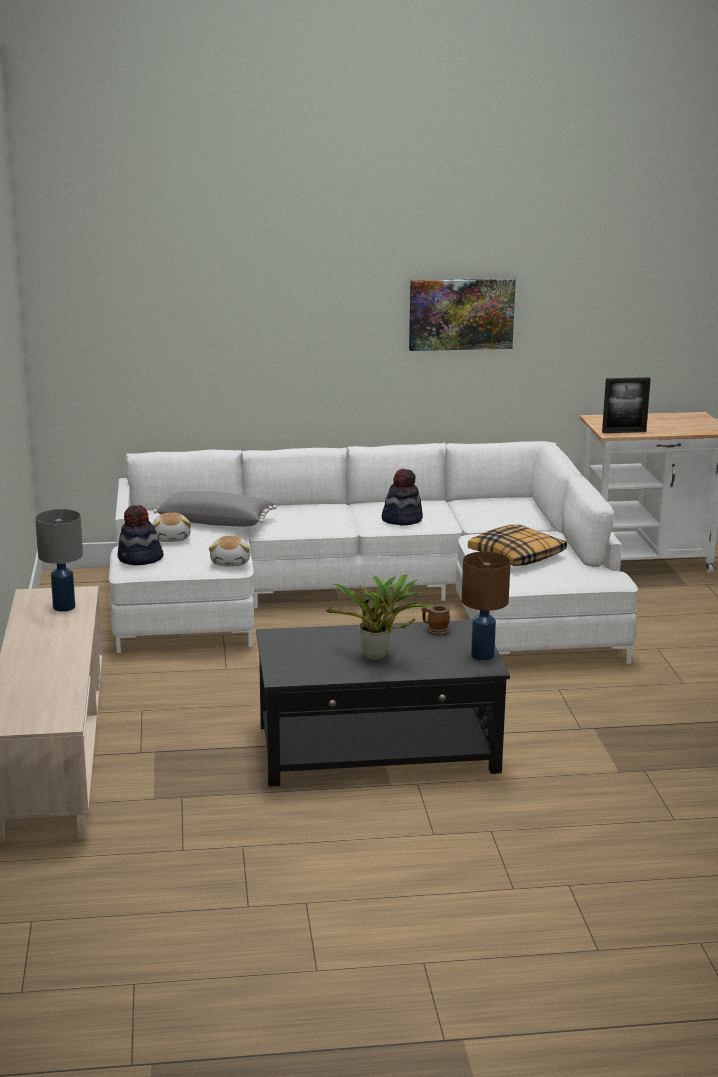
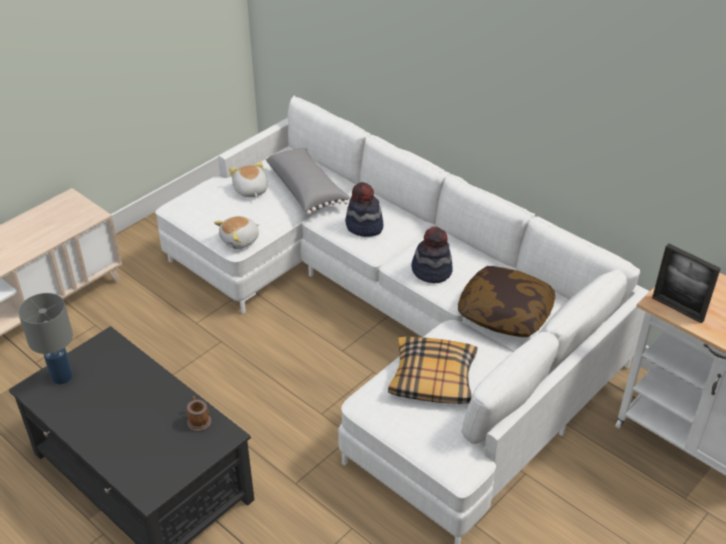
camera: 50 degrees right, 20 degrees up
(64, 607) = (59, 224): grey table lamp -> grey table lamp (61, 377)
(140, 559) = (196, 200): hat -> hat (364, 226)
(172, 538) = (250, 190): plush toy -> plush toy turned 120 degrees clockwise
(378, 657) = (114, 418): potted plant -> none
(461, 314) = (581, 92): picture -> none
(481, 655) = (171, 476): brown table lamp -> none
(488, 517) = (505, 313): none -> pillow

